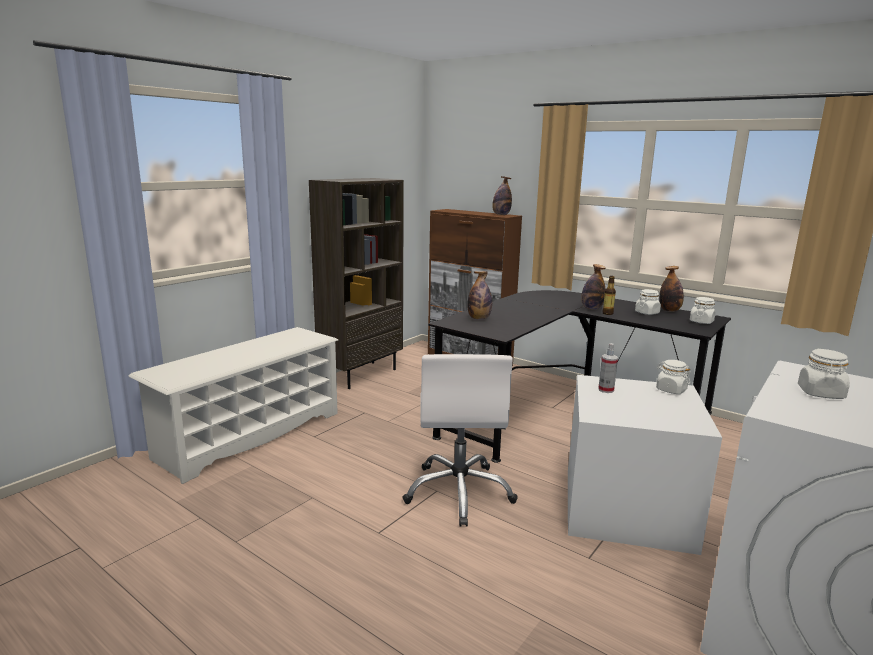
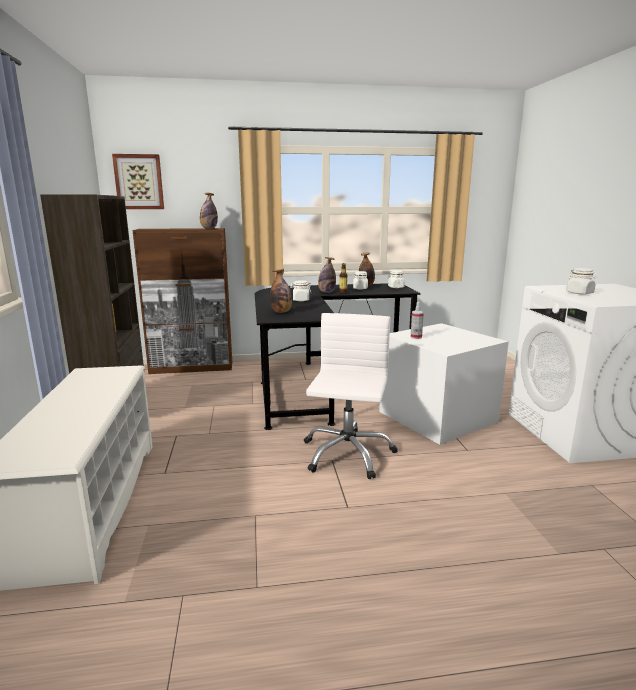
camera: 45 degrees left, 0 degrees up
(454, 162) = (139, 182): none -> picture
(459, 492) = (347, 453): white office chair -> white office chair turned 120 degrees counterclockwise
(671, 390) = (439, 328): white jar -> white jar (300, 300)

